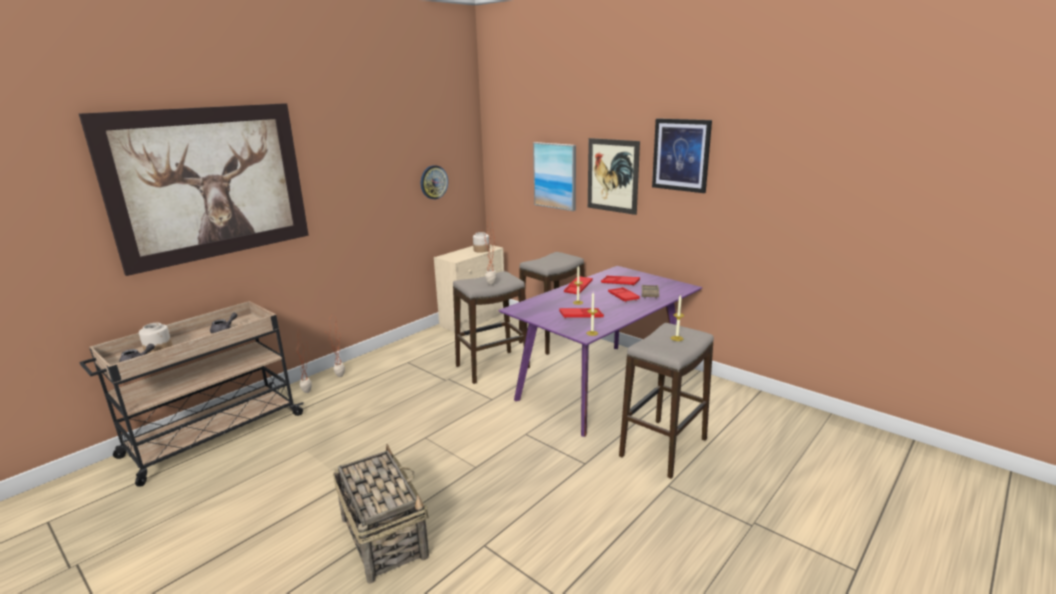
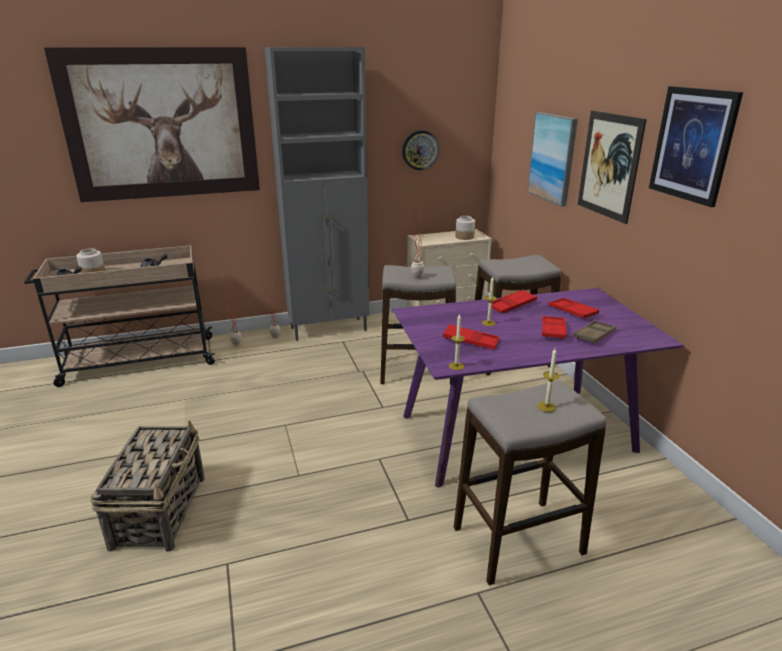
camera: 30 degrees right, 5 degrees up
(385, 356) = (330, 329): none -> grey cabinet

